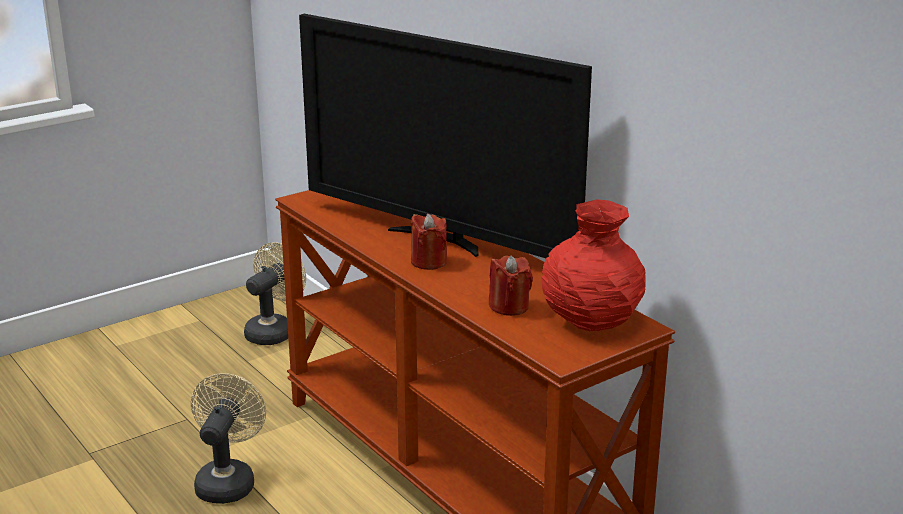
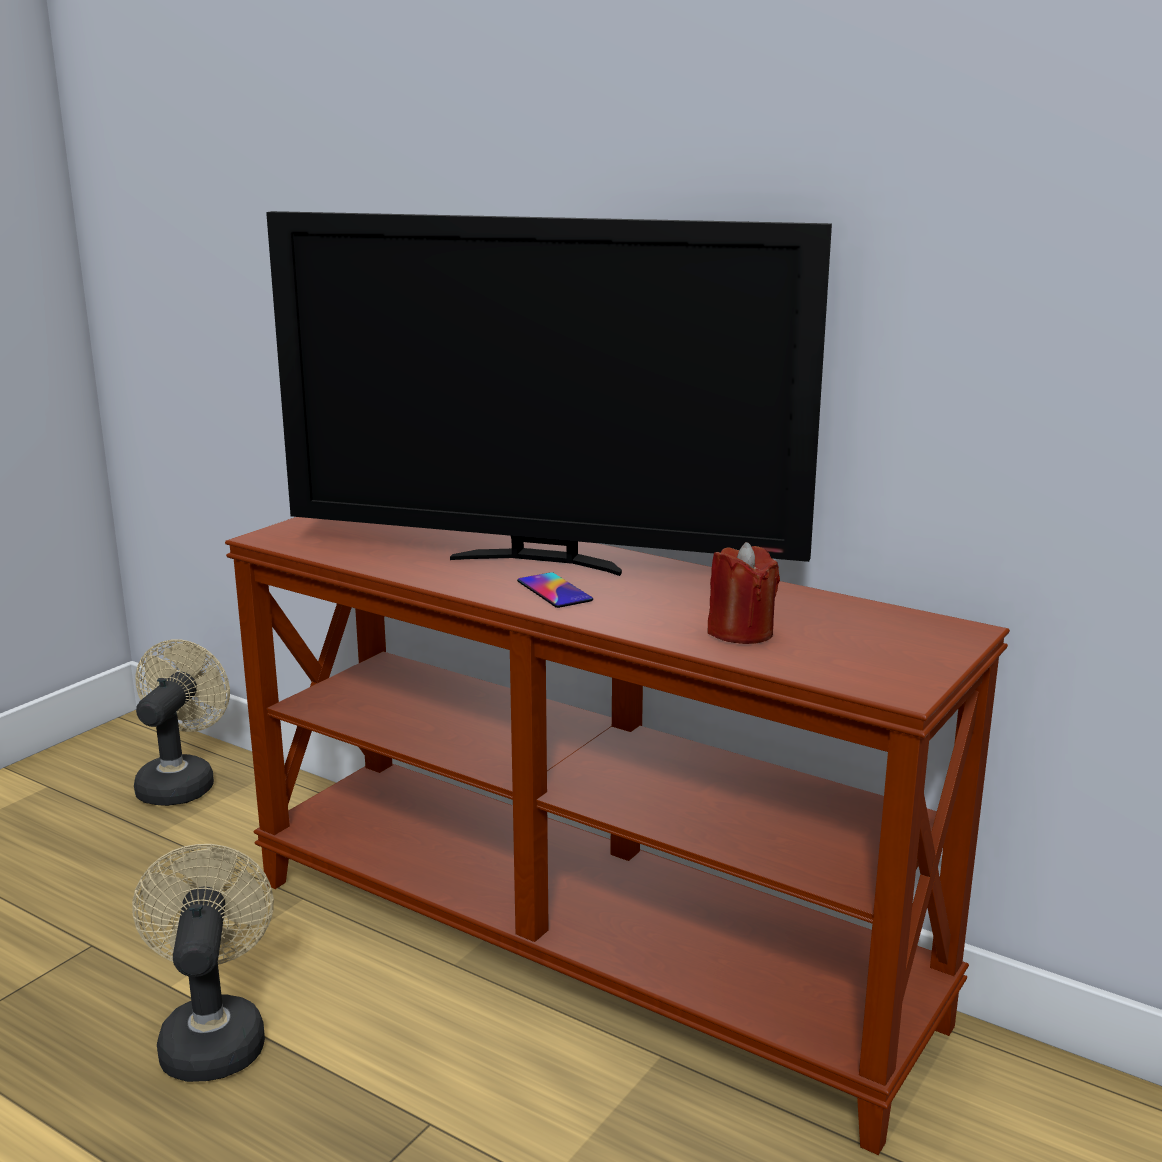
camera: 20 degrees left, 5 degrees down
(428, 262) = (554, 591): red candle -> phone
(592, 321) = (884, 633): red vase -> none

